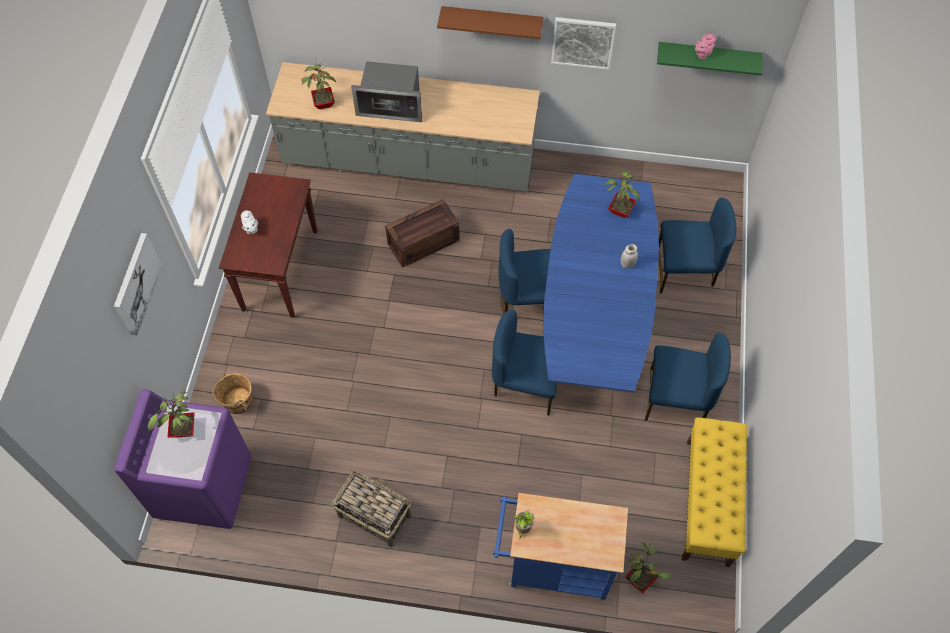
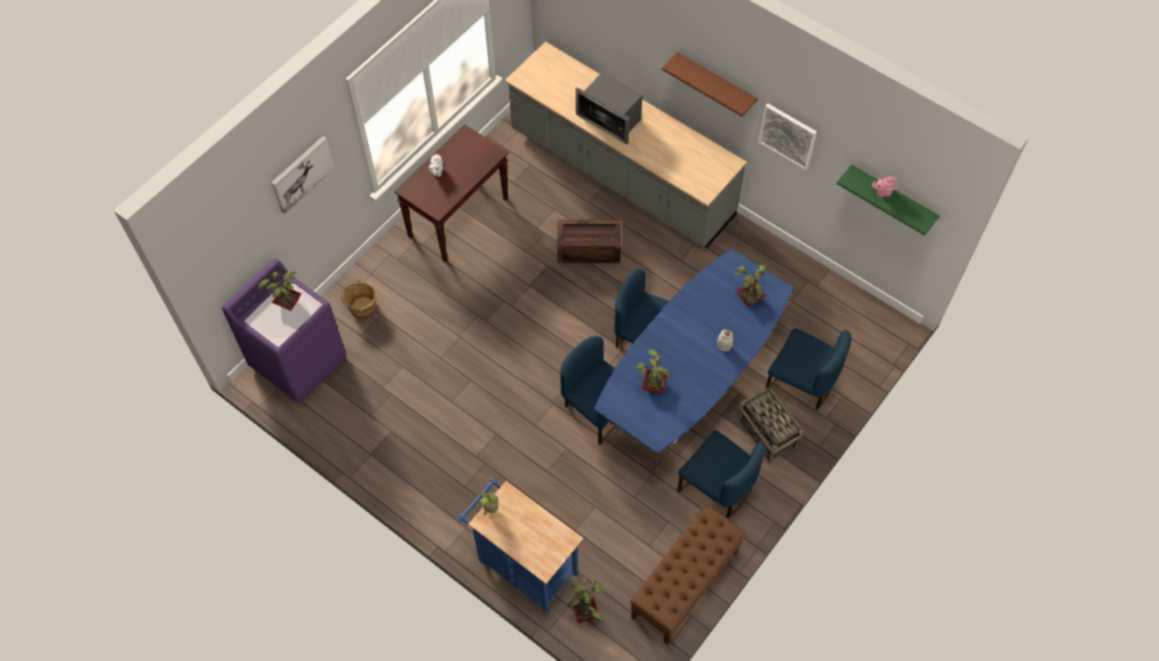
camera: 30 degrees right, 0 degrees up
(322, 104) = (555, 92): potted plant -> potted plant (652, 386)
(373, 515) = (410, 450): basket -> basket (766, 432)
(707, 502) = (684, 585): yellow bench -> brown bench

